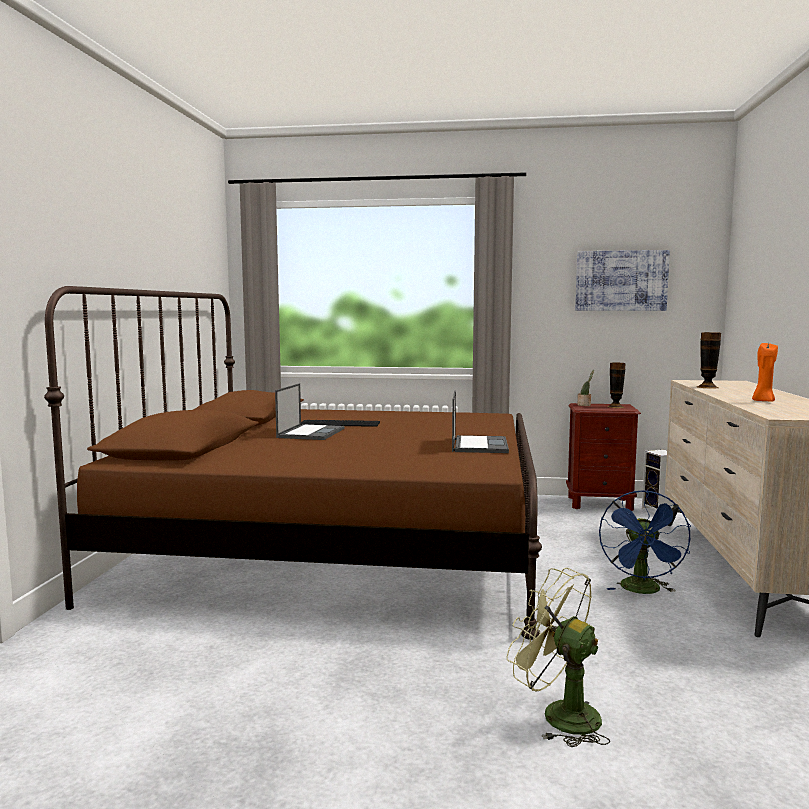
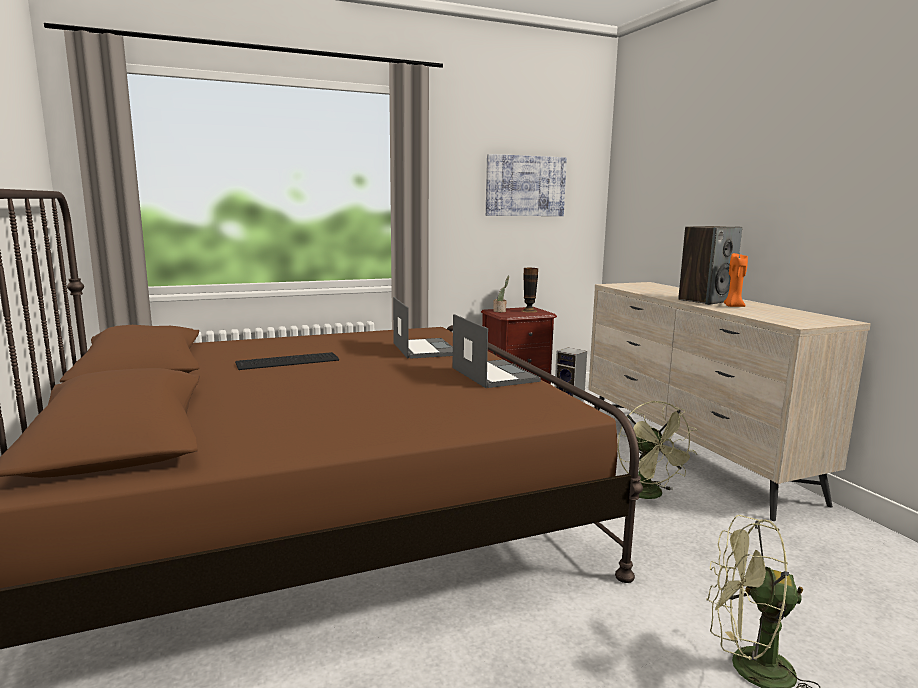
camera: 30 degrees left, 5 degrees up
(311, 433) = (275, 381): laptop -> laptop (424, 349)
(643, 591) = (650, 495): blue fan -> green fan
(707, 387) = (648, 292): vase -> none
(749, 395) = (705, 300): none -> speaker

